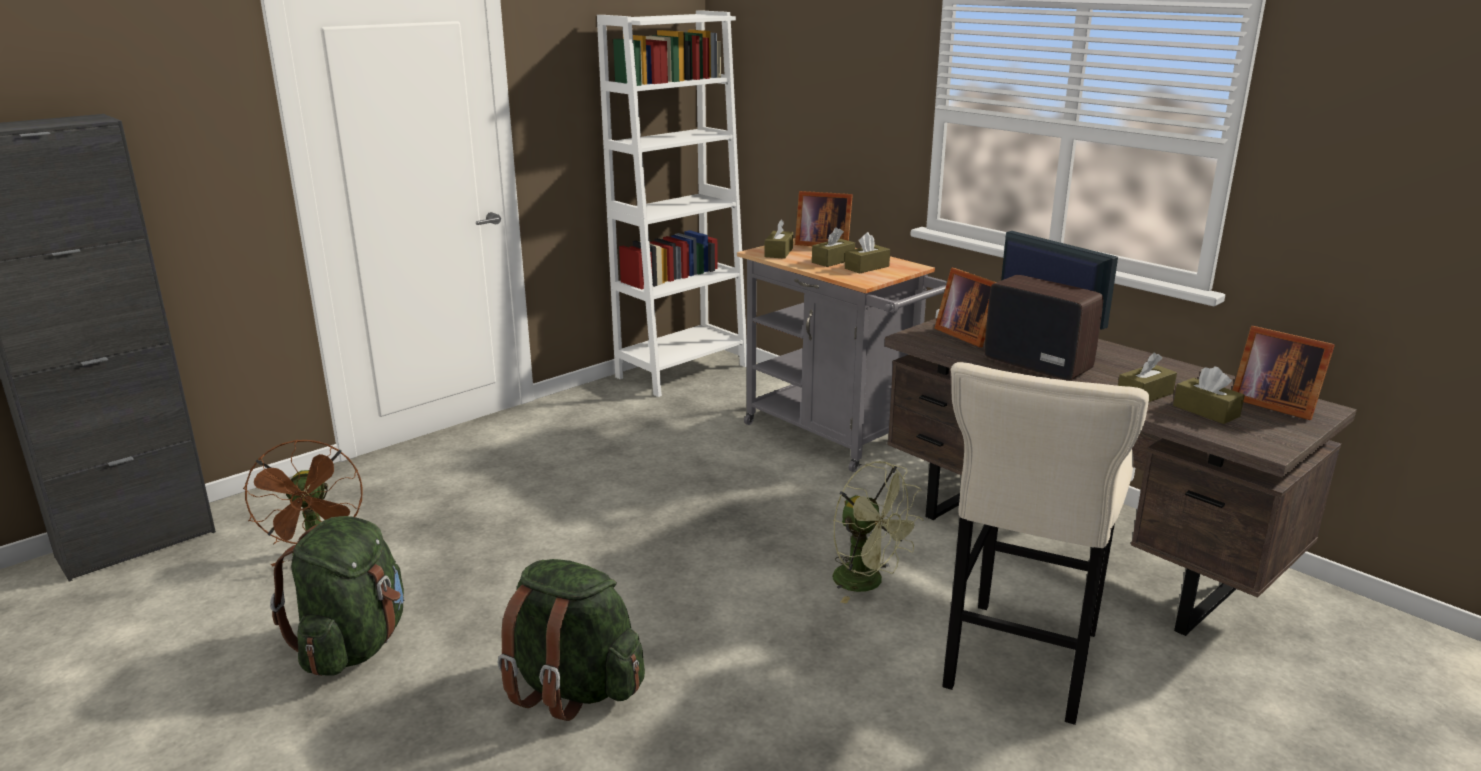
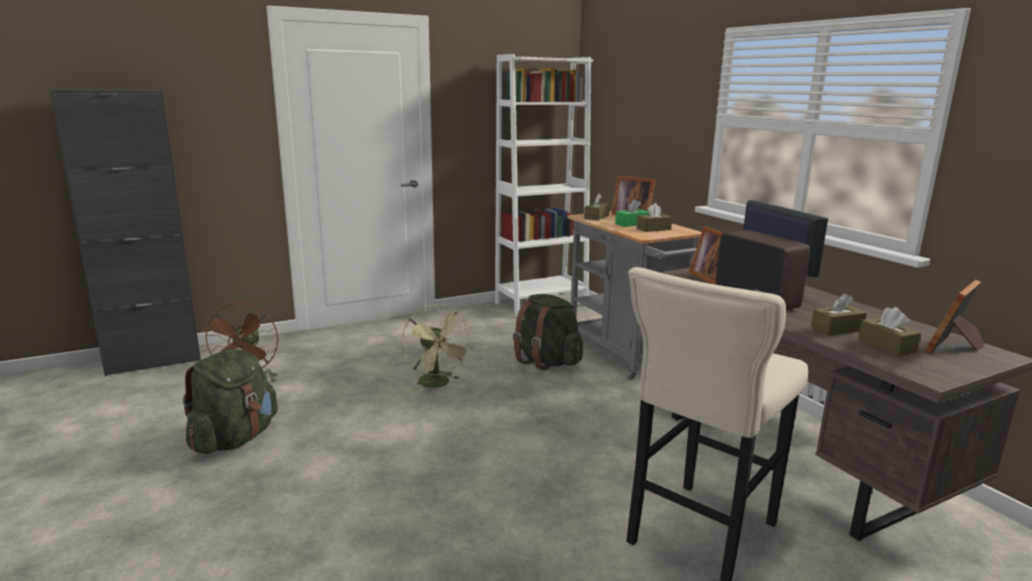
camera: 15 degrees right, 5 degrees down
(573, 688) = (354, 491): green backpack -> green backpack (546, 362)
(833, 261) = (631, 224): brown tissue box -> green tissue box
(868, 583) = (604, 456): green fan -> green fan (438, 384)
(1272, 403) = (953, 347): picture frame -> picture frame turned 75 degrees clockwise

